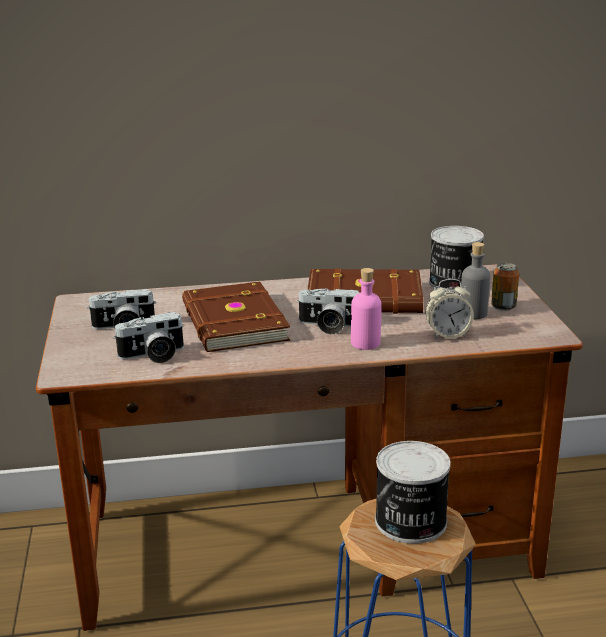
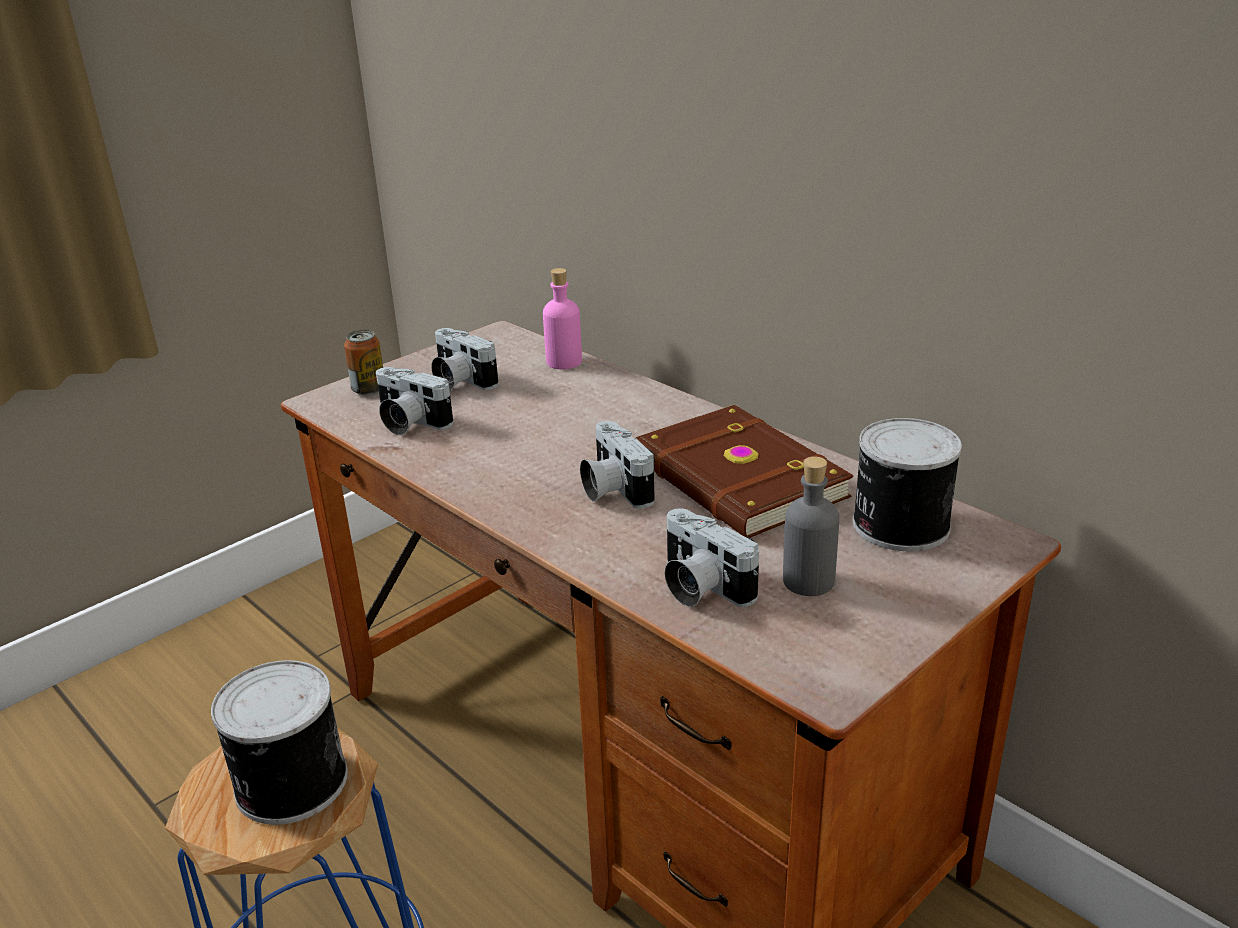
camera: 55 degrees right, 5 degrees up
(232, 323) = (545, 428): brown book -> none
(365, 343) = (591, 533): pink bottle -> pink bottle (564, 362)
(447, 335) = (699, 587): alarm clock -> camera
(503, 307) = (874, 599): can -> can (369, 390)

